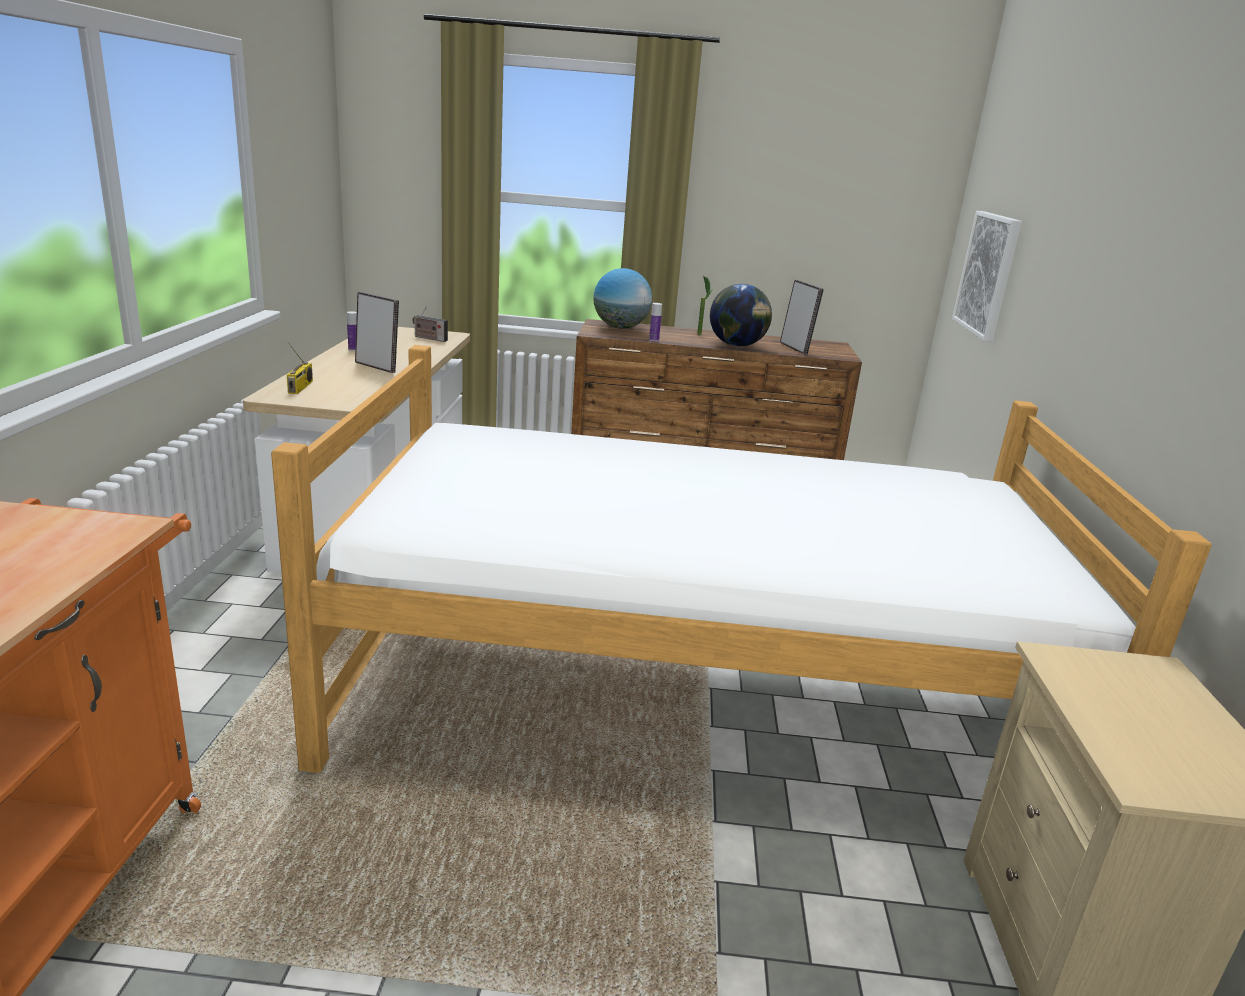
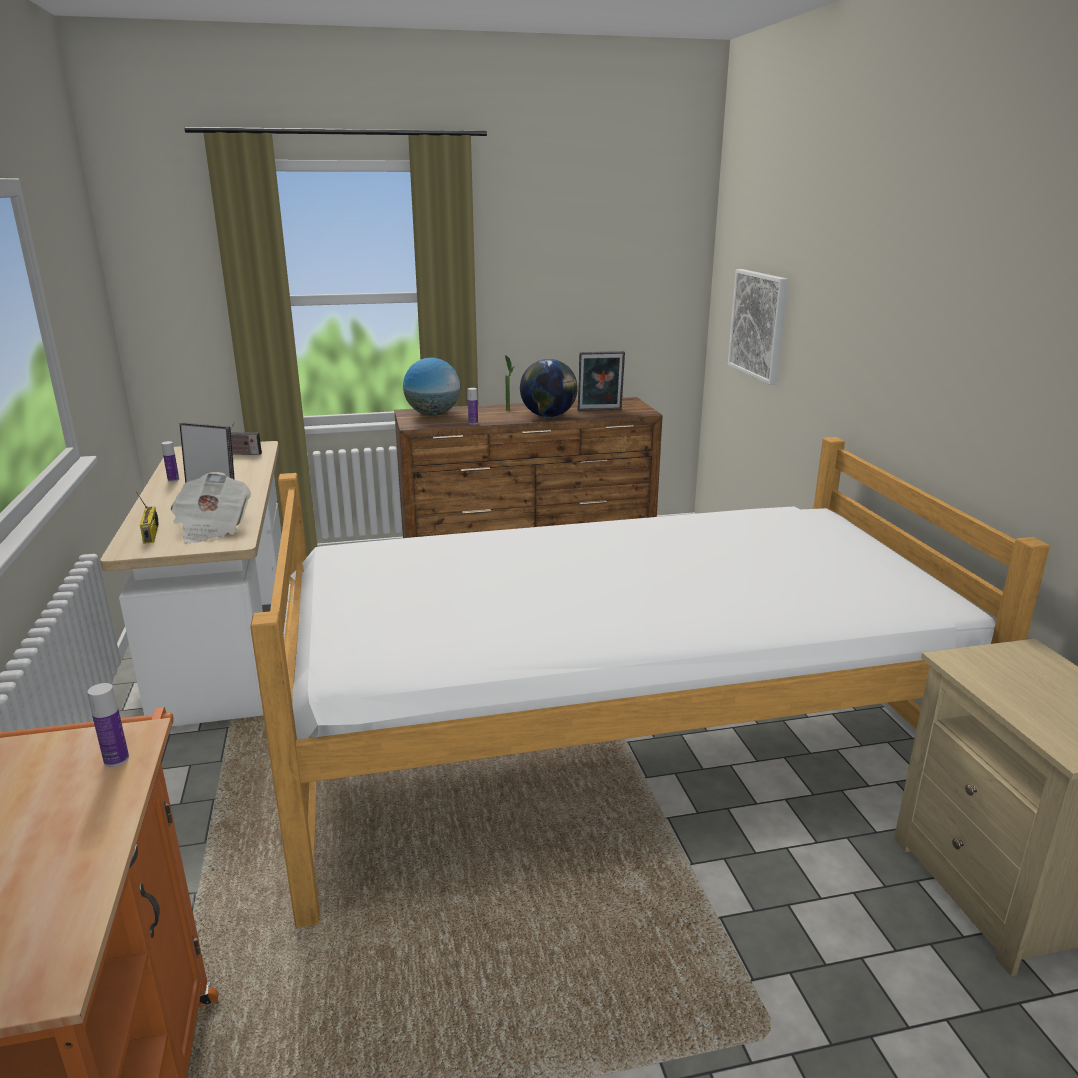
camera: 15 degrees left, 0 degrees up
(101, 540) = (116, 759): none -> bottle
(356, 391) = (212, 528): none -> newspaper
(796, 348) = (600, 410): picture frame -> picture frame turned 120 degrees clockwise

